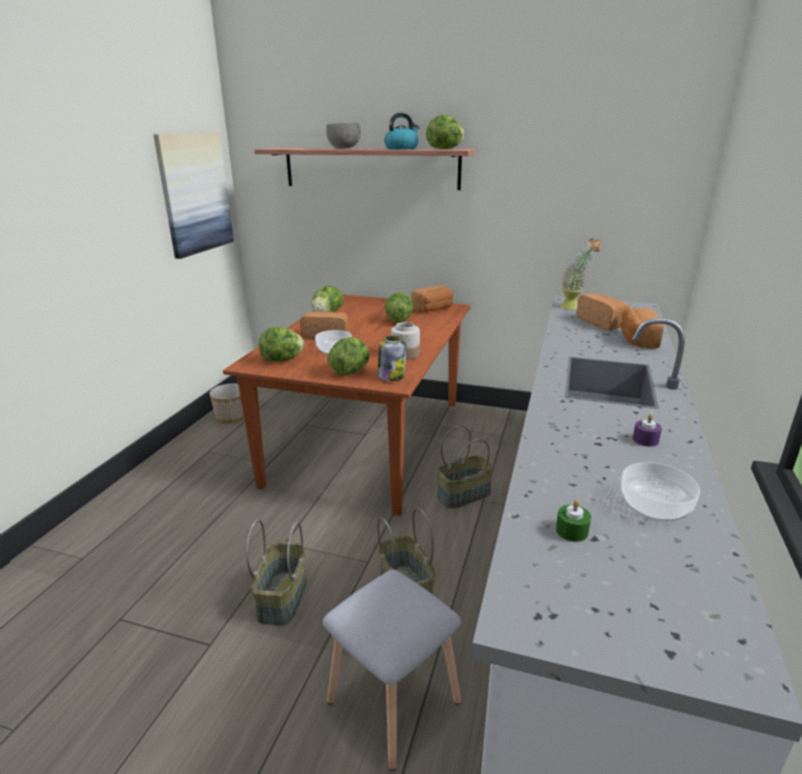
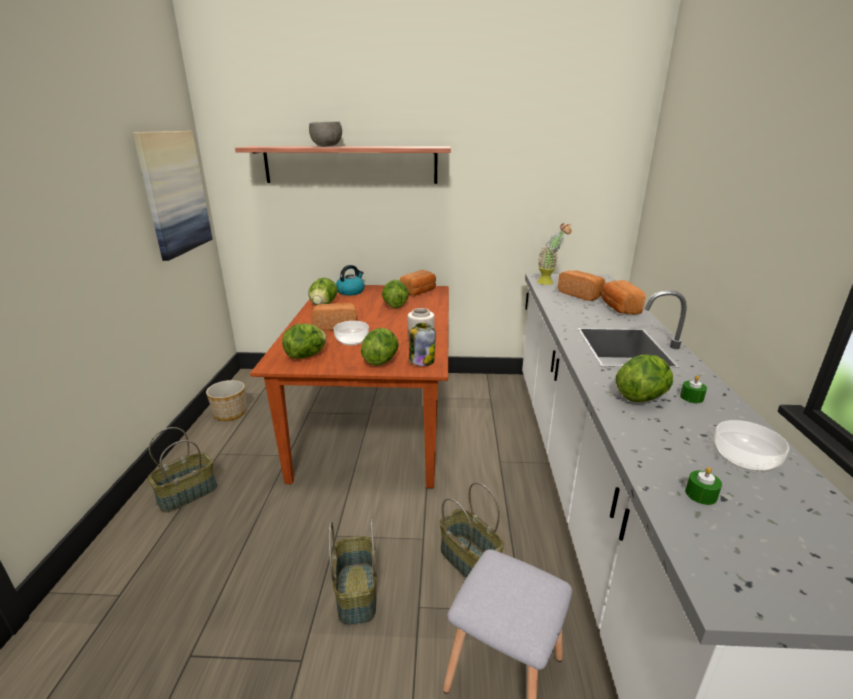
camera: 15 degrees left, 0 degrees up
(401, 148) = (383, 146): kettle -> kettle (351, 291)
(445, 148) = (424, 146): lettuce -> lettuce (641, 397)
(463, 494) = (481, 458): basket -> basket (188, 493)
(645, 440) = (691, 397): purple candle -> green candle

